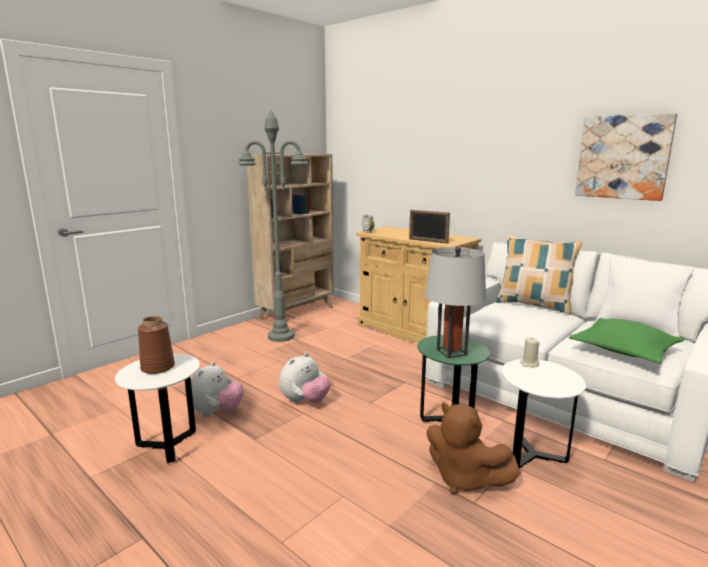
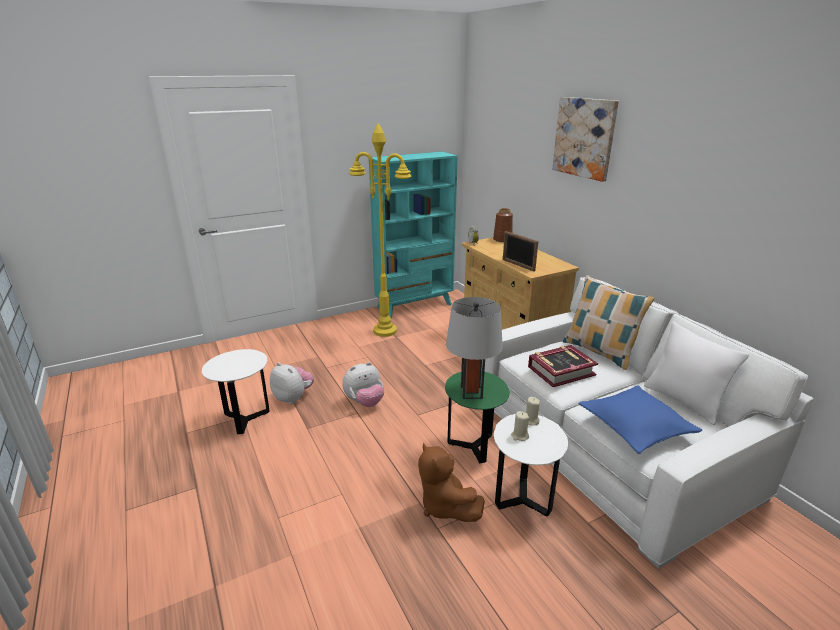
camera: 20 degrees right, 10 degrees up
(157, 368) = (235, 362): brown vase -> brown vase (502, 239)
(216, 412) = (293, 397): plush toy -> plush toy turned 90 degrees counterclockwise
(281, 336) = (385, 331): grey floor lamp -> yellow floor lamp
(297, 312) = (415, 306): beige bookcase -> turquoise bookcase
(518, 321) = (561, 370): none -> book
(532, 377) = (519, 436): none -> beige candle
(623, 157) = (719, 210): picture -> picture (584, 138)
(624, 350) = (635, 427): green pillow -> blue pillow

